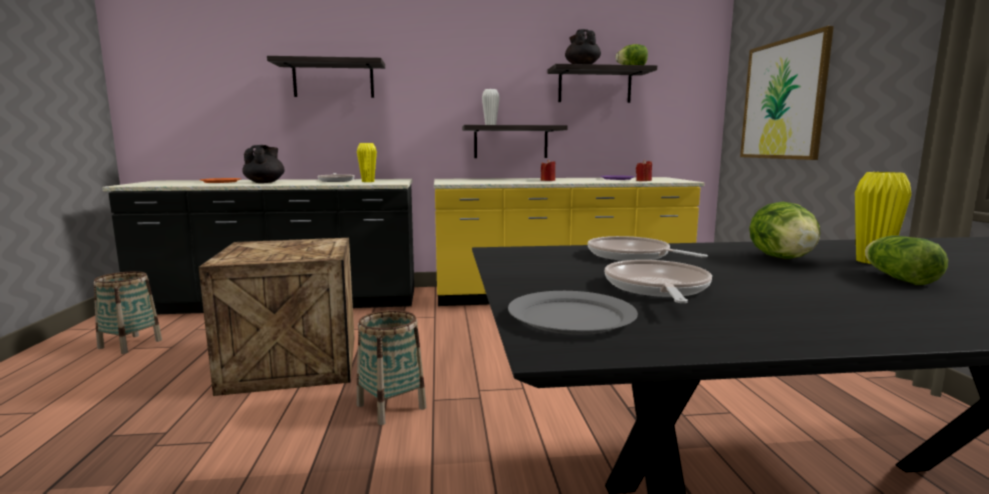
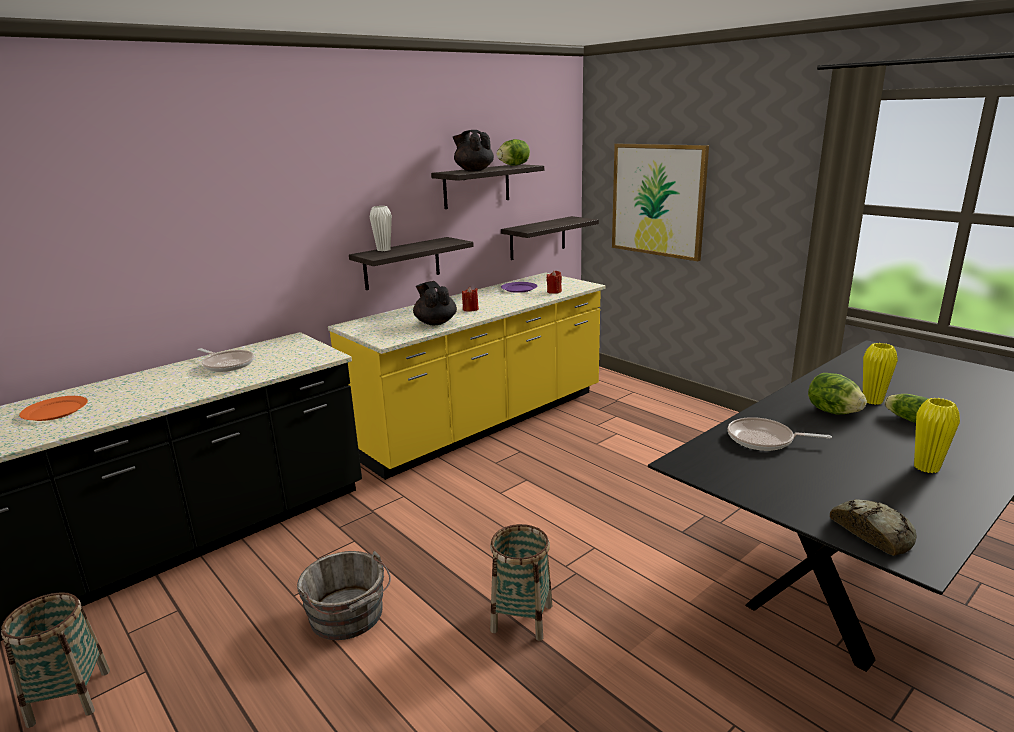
camera: 35 degrees left, 10 degrees up
(265, 182) = (142, 396): black teapot -> black teapot (435, 322)
(295, 362) = (348, 616): crate -> grey bucket
(333, 80) = (175, 220): shelf -> shelf (538, 238)
(368, 181) = (280, 358): yellow vase -> yellow vase (926, 467)
(570, 317) = (873, 532): grey plate -> bread
(656, 288) = (848, 480): frying pan -> none

